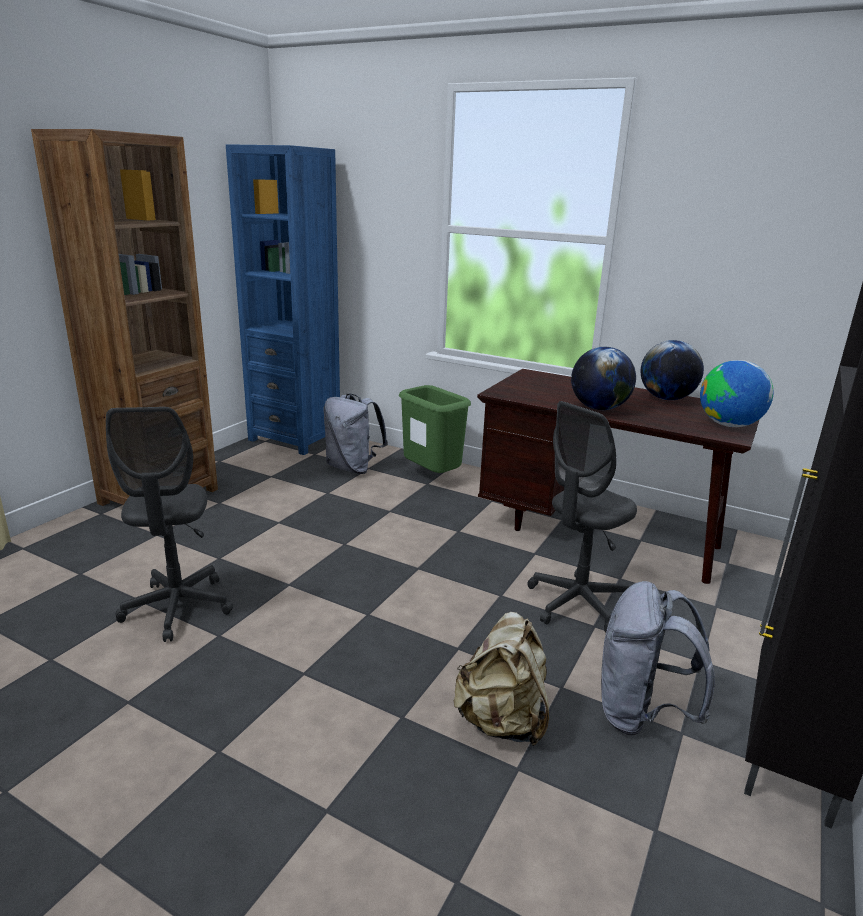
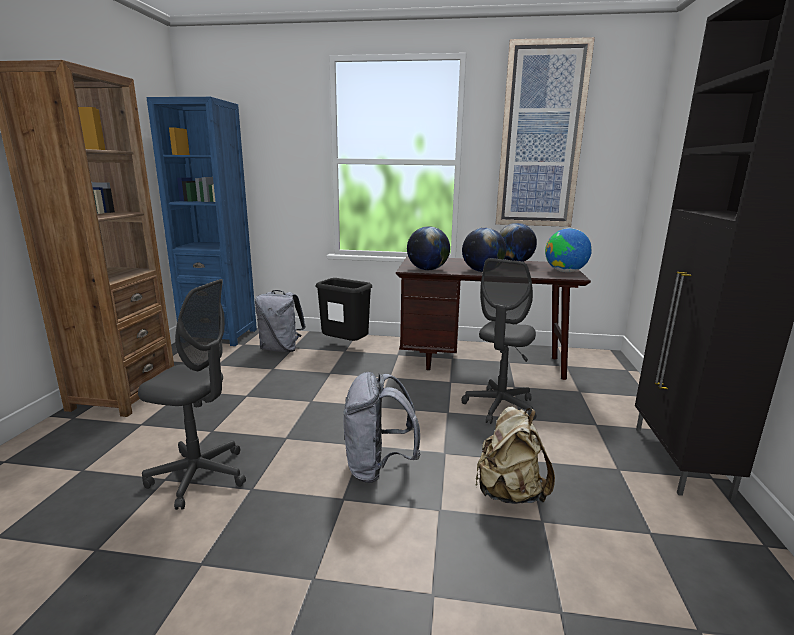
camera: 20 degrees left, 5 degrees down
(178, 608) = (199, 476): grey office chair -> grey office chair turned 45 degrees counterclockwise
(432, 477) = (345, 346): green trash can -> black trash can
(523, 396) = (427, 269): none -> globe
(640, 713) = (587, 464): grey backpack -> grey backpack (377, 468)
(740, 209) = (541, 137): none -> picture

